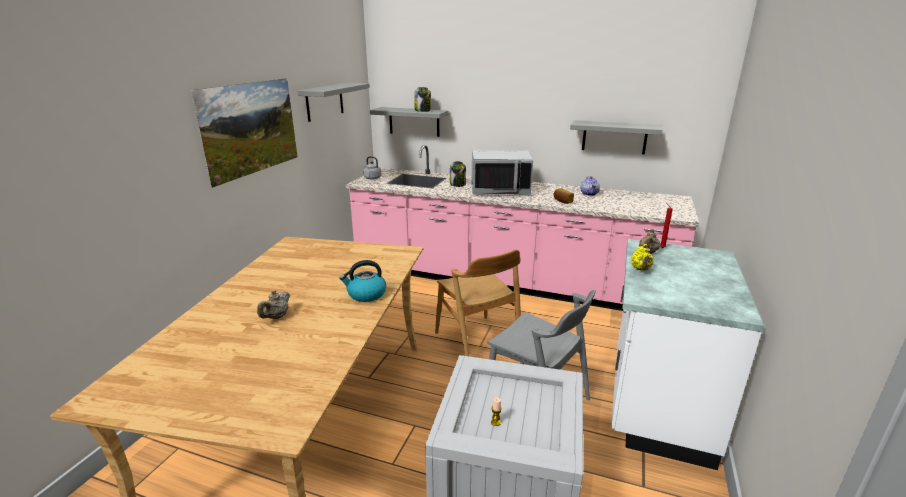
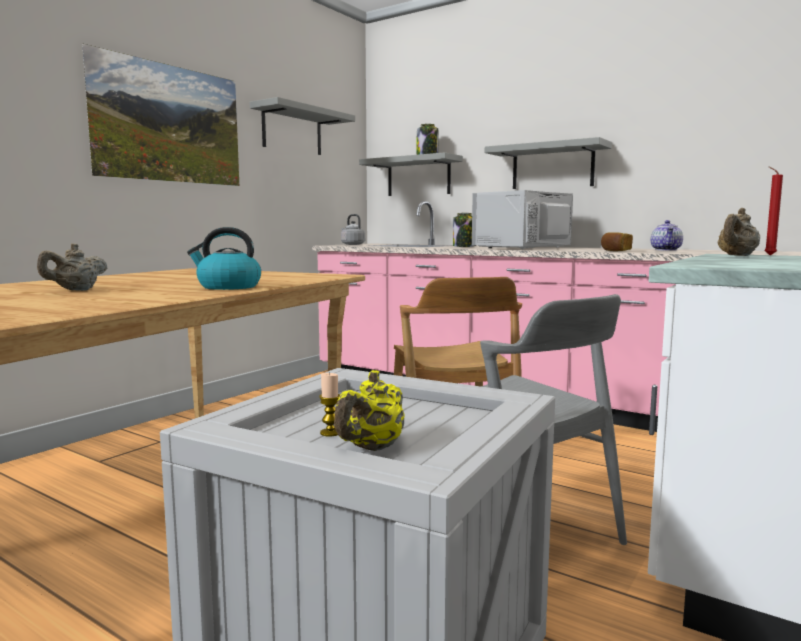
camera: 15 degrees right, 15 degrees down
(500, 190) = (523, 248): grey microwave -> grey microwave turned 120 degrees clockwise
(614, 137) = (708, 166): grey shelf -> grey shelf (552, 167)
(640, 269) = (711, 259): yellow teapot -> yellow teapot (372, 448)

